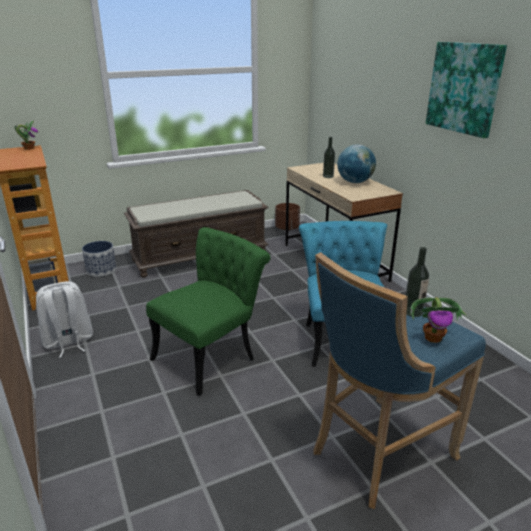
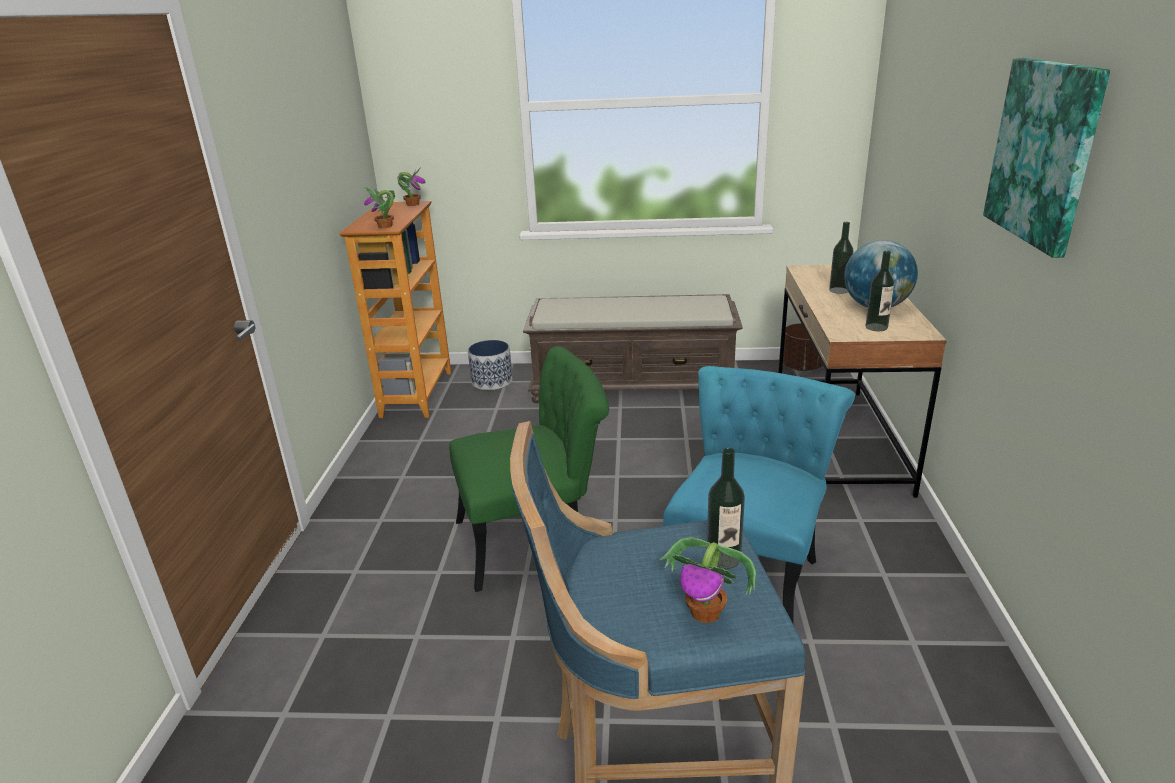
camera: 30 degrees right, 0 degrees up
(29, 164) = (385, 226): none -> potted plant
(68, 341) = (386, 469): white backpack -> none
(366, 191) = (876, 327): none -> bottle

